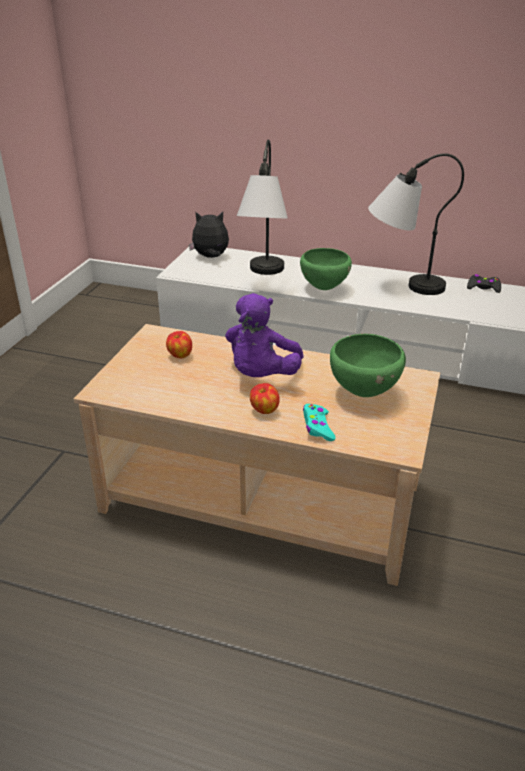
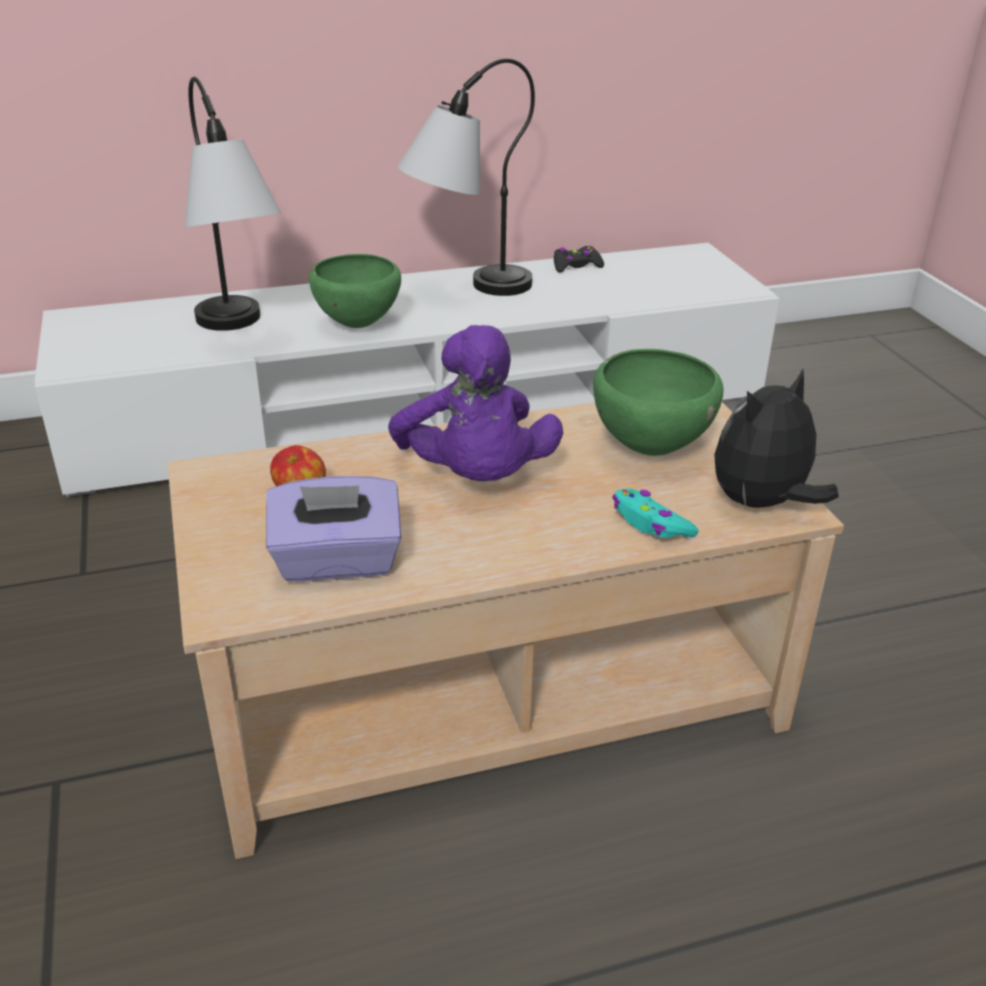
camera: 35 degrees left, 0 degrees up
(161, 389) = (337, 562): none -> purple tissue box
(211, 257) = (107, 325): plush toy -> plush toy (762, 504)
(264, 410) = (545, 530): apple -> none

